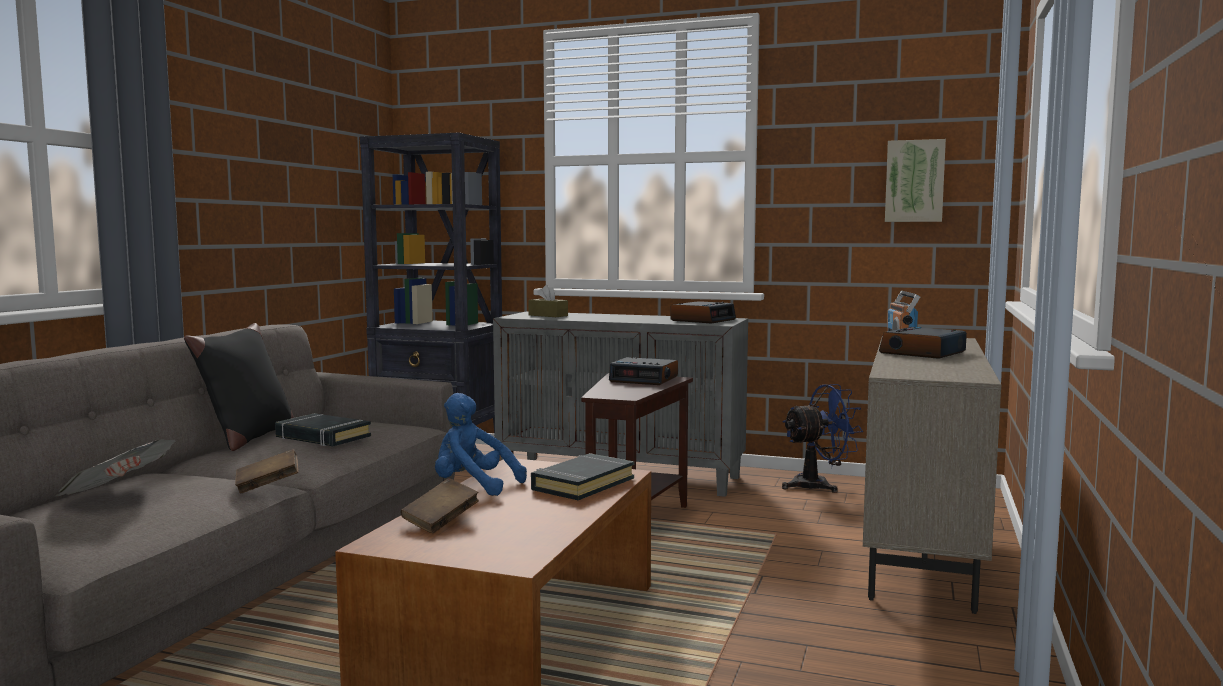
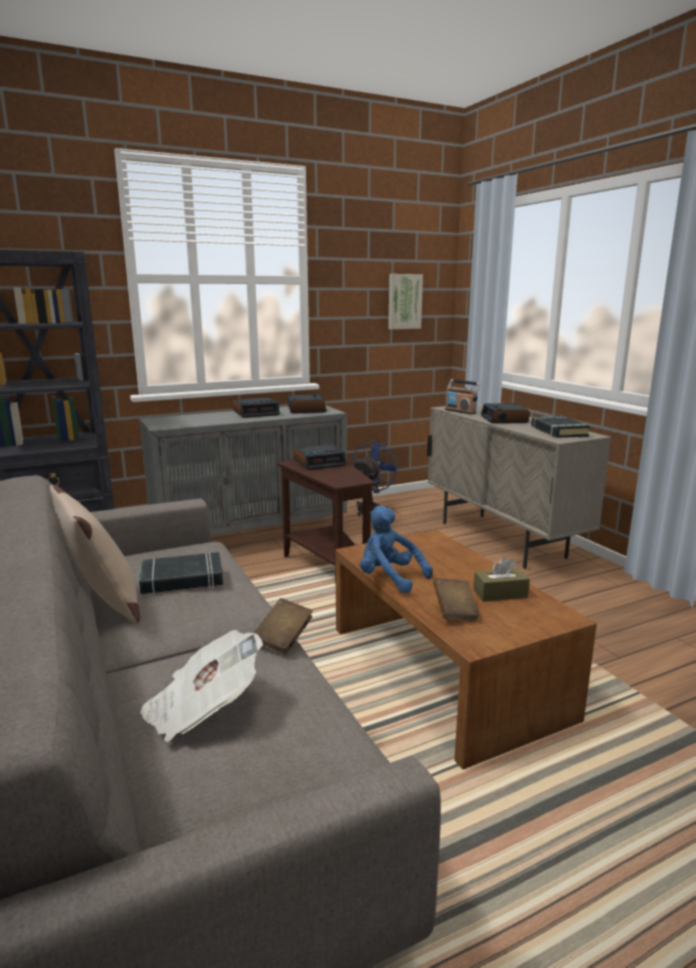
camera: 45 degrees left, 10 degrees up
(248, 439) = (103, 606): black pillow -> beige pillow
(473, 486) = (389, 578): blue plush toy -> blue plush toy turned 60 degrees clockwise
(548, 315) = (182, 421): brown tissue box -> brown tissue box (500, 594)
(582, 484) = (436, 552): black book -> black book (558, 431)
(638, 317) = (256, 413): none -> alarm clock

